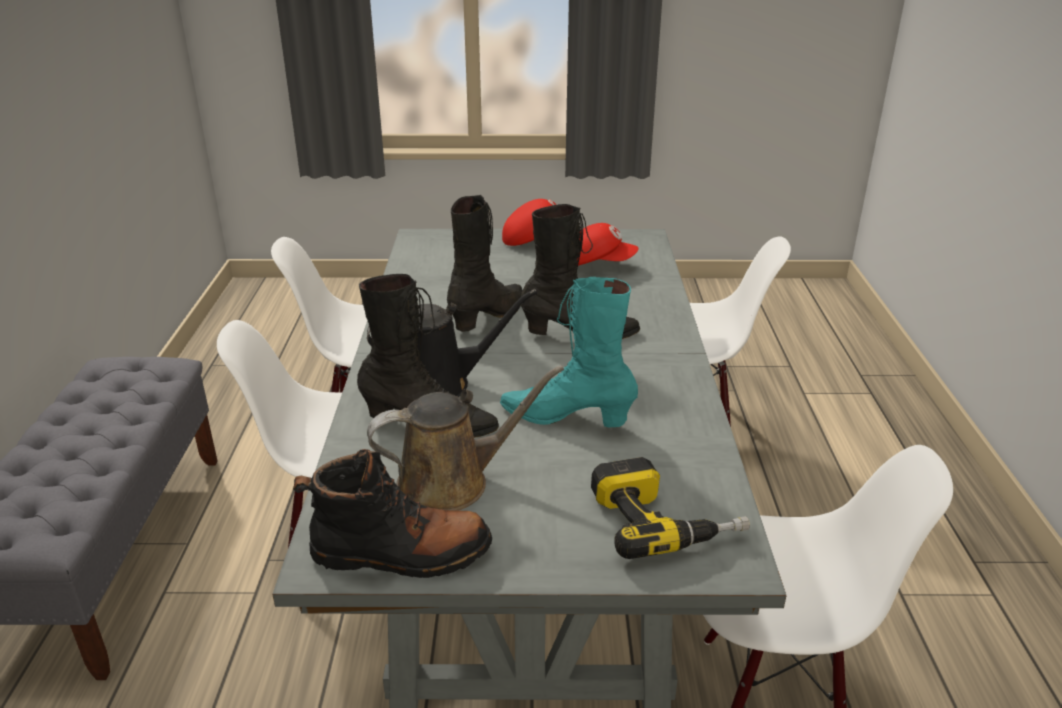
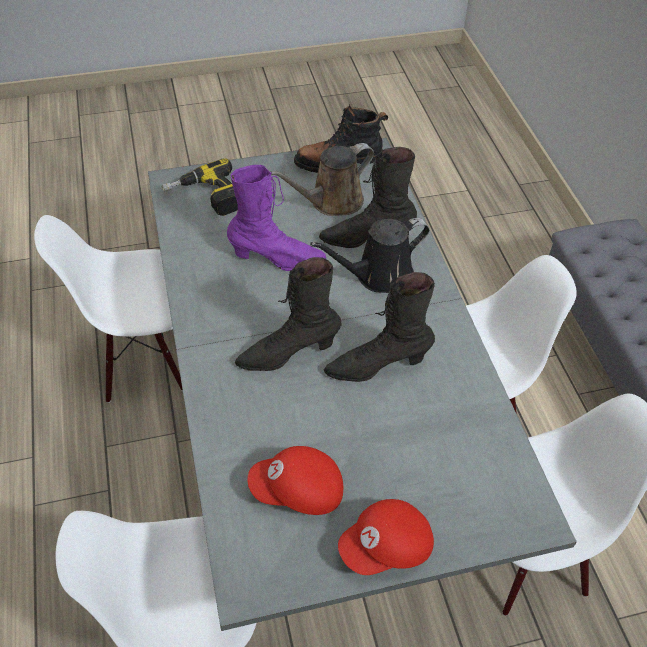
camera: 165 degrees right, 20 degrees up
(489, 316) = (377, 366): black boot -> black boot turned 60 degrees clockwise
(566, 417) = (277, 259): turquoise boot -> purple boot

